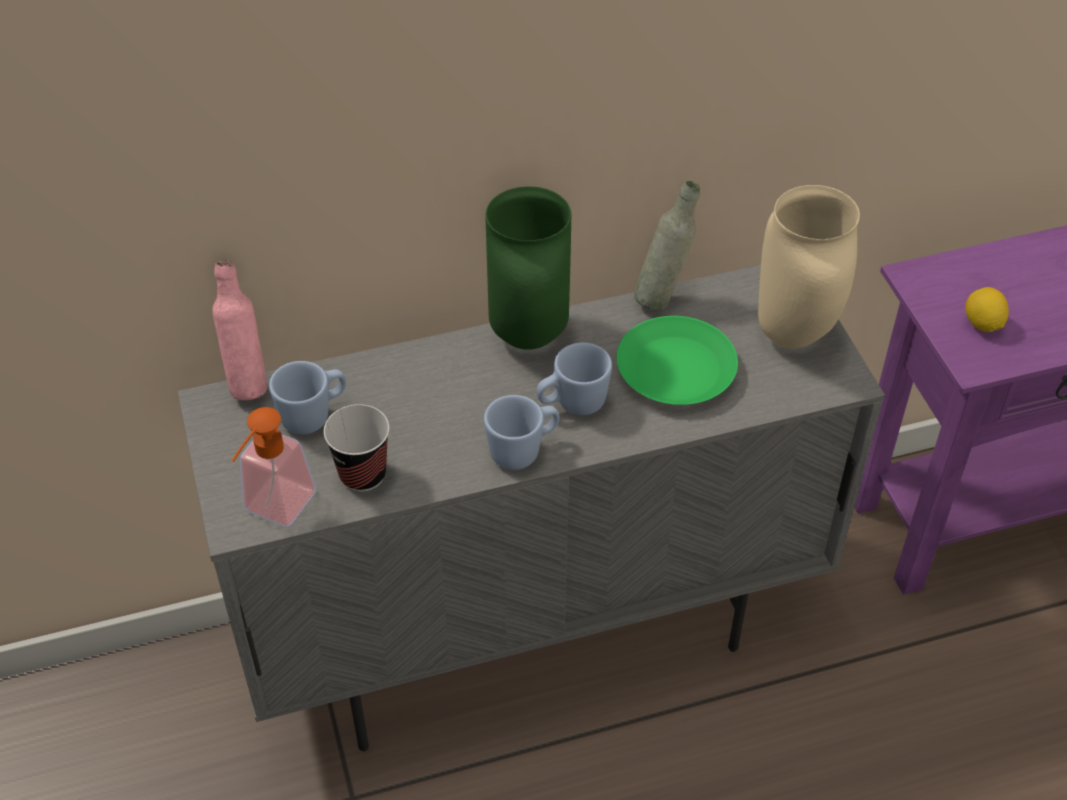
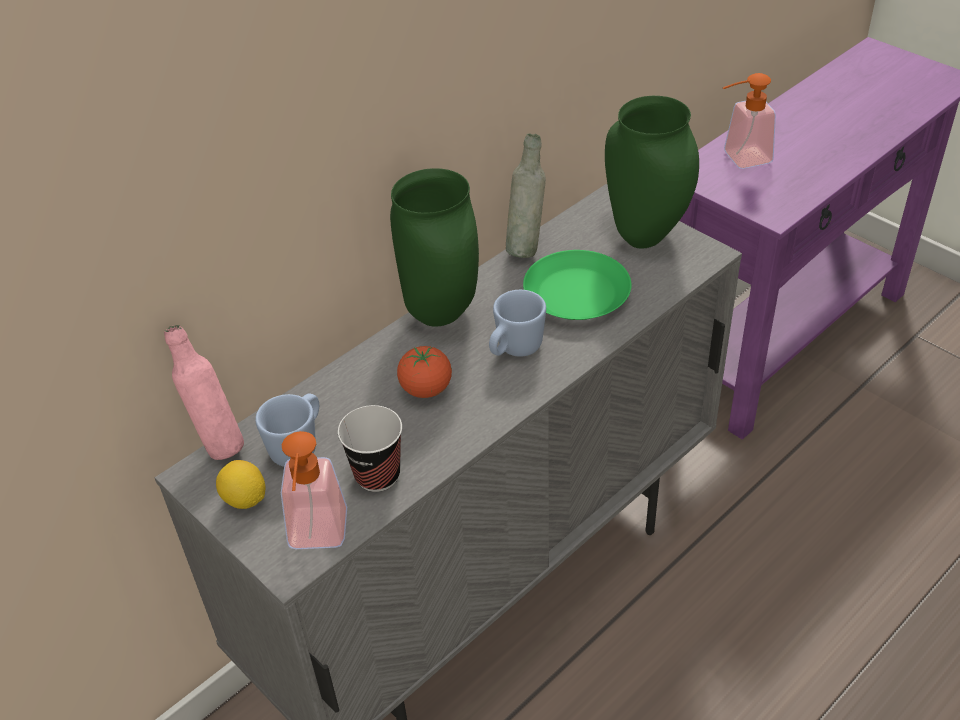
camera: 25 degrees left, 5 degrees down
(462, 409) = (426, 389): none -> tomato
(523, 450) = (501, 400): blue mug -> none
(791, 335) = (643, 238): beige vase -> green vase
(982, 324) = (759, 187): lemon -> lemon (245, 499)
(986, 281) = (739, 159): none -> soap dispenser

